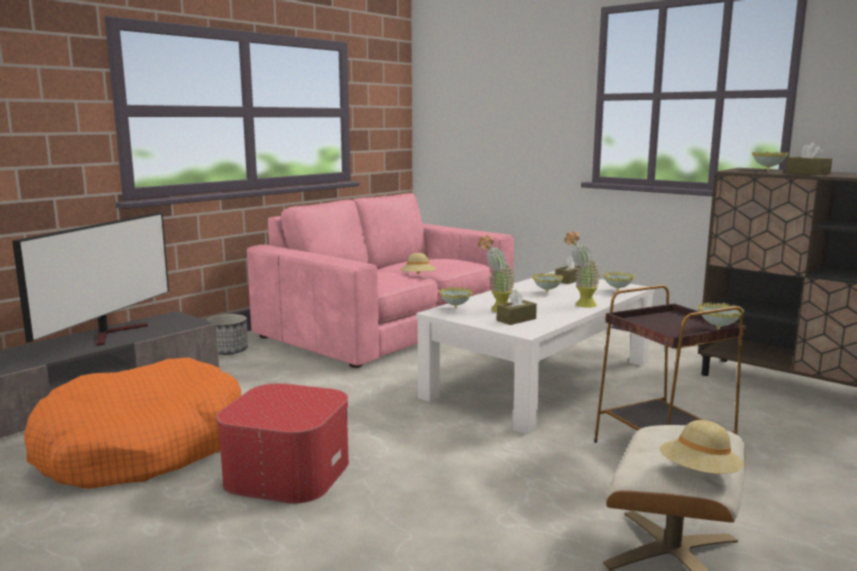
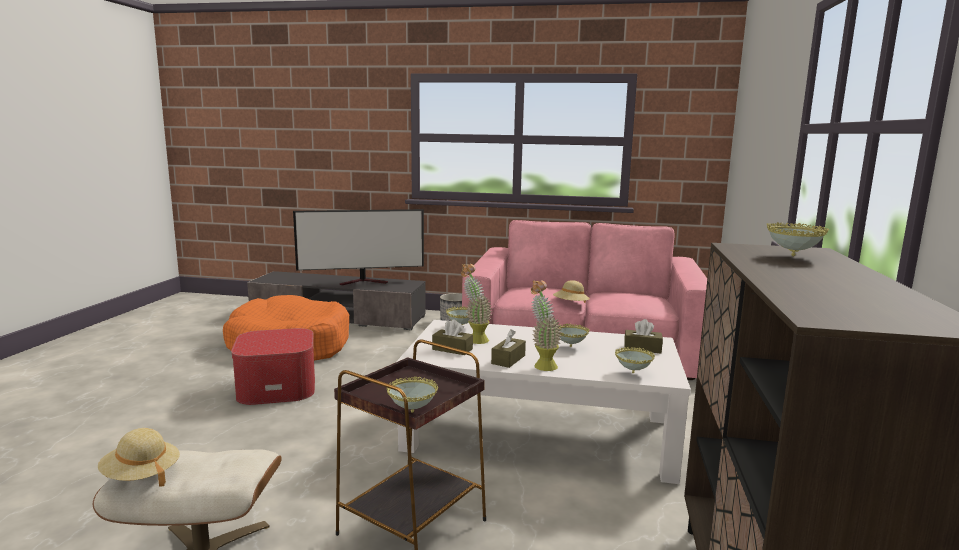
camera: 60 degrees right, 0 degrees up
(807, 173) = (782, 269): brown tissue box -> brown tissue box (508, 359)

